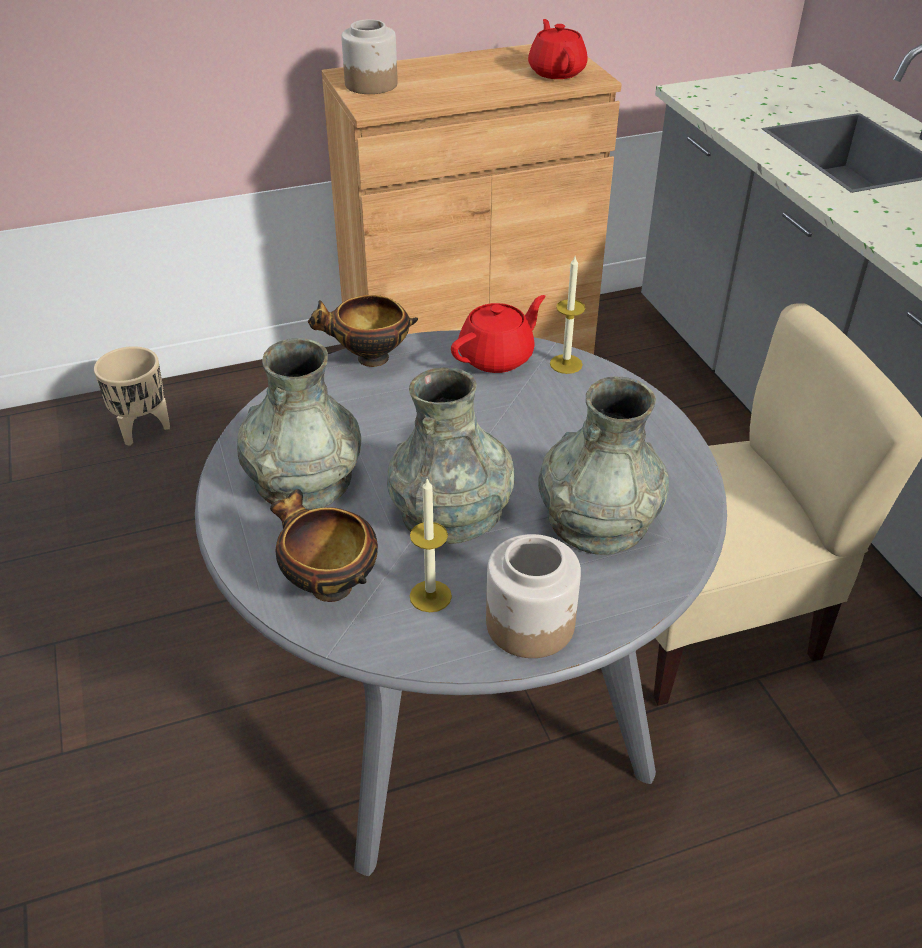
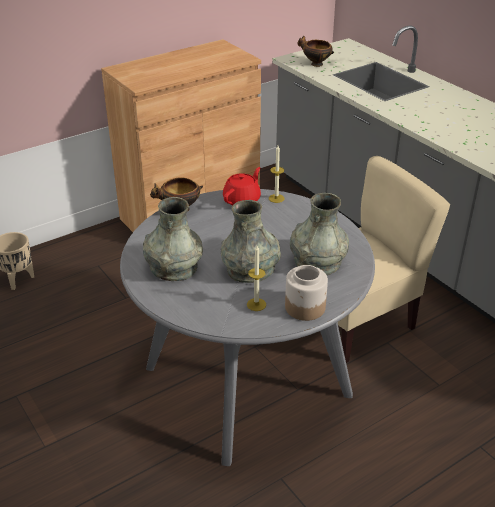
camera: 15 degrees left, 5 degrees down
(327, 585) = (207, 308): bowl -> bowl (315, 64)
(371, 84) = (133, 73): jar -> none
(556, 72) = (226, 57): red teapot -> none

